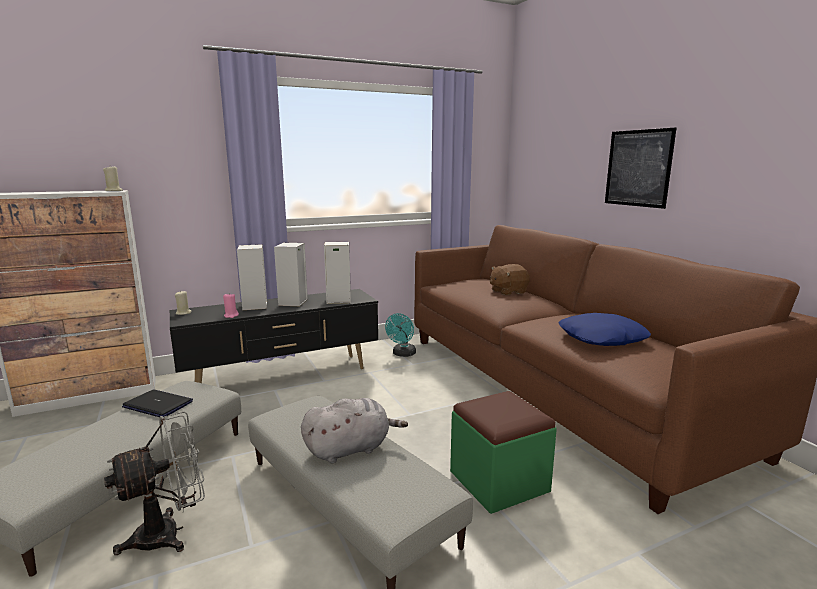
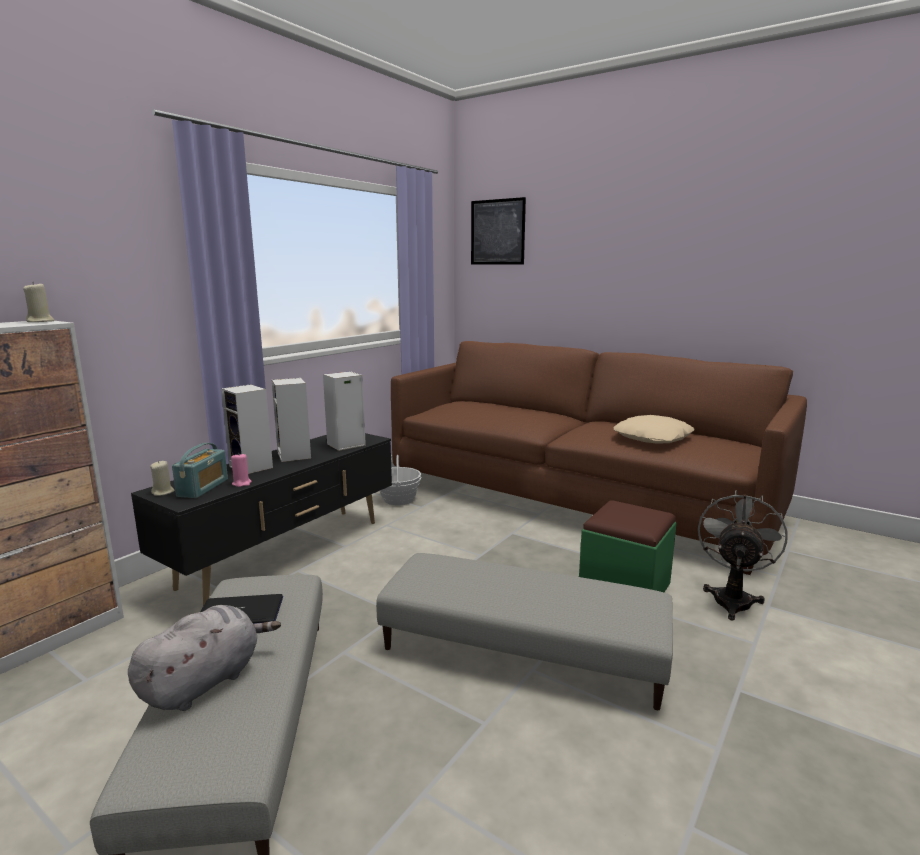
camera: 30 degrees left, 0 degrees up
(169, 533) = (380, 750): grey fan -> grey fan (732, 598)
(207, 314) = (203, 488): none -> radio
(351, 449) = (531, 589): grey plush toy -> grey plush toy (205, 681)
(402, 354) = (398, 499): turquoise fan -> basket
(508, 292) = (512, 410): brown plush toy -> none
(602, 338) = (653, 438): blue pillow -> beige pillow
(638, 168) = (622, 278): picture -> picture (497, 232)

